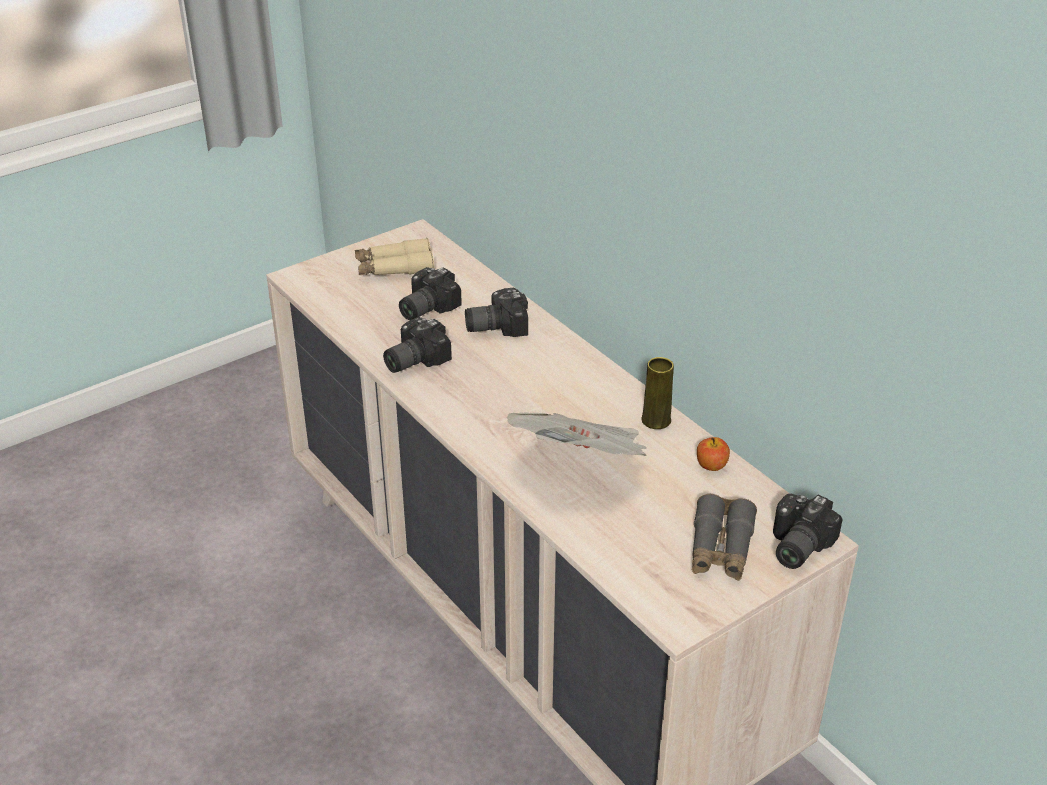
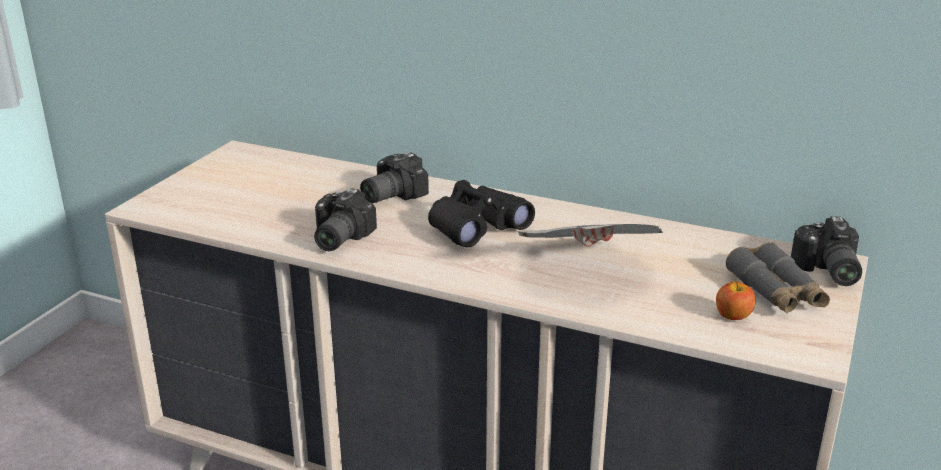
camera: 30 degrees left, 10 degrees down
(394, 268) = (242, 178): beige binoculars -> none
(424, 308) = (305, 199): camera -> none
(534, 386) = (476, 227): none -> black binoculars
(656, 420) = (609, 222): yellow vase -> none
(711, 465) = (693, 239): apple -> apple (733, 316)

